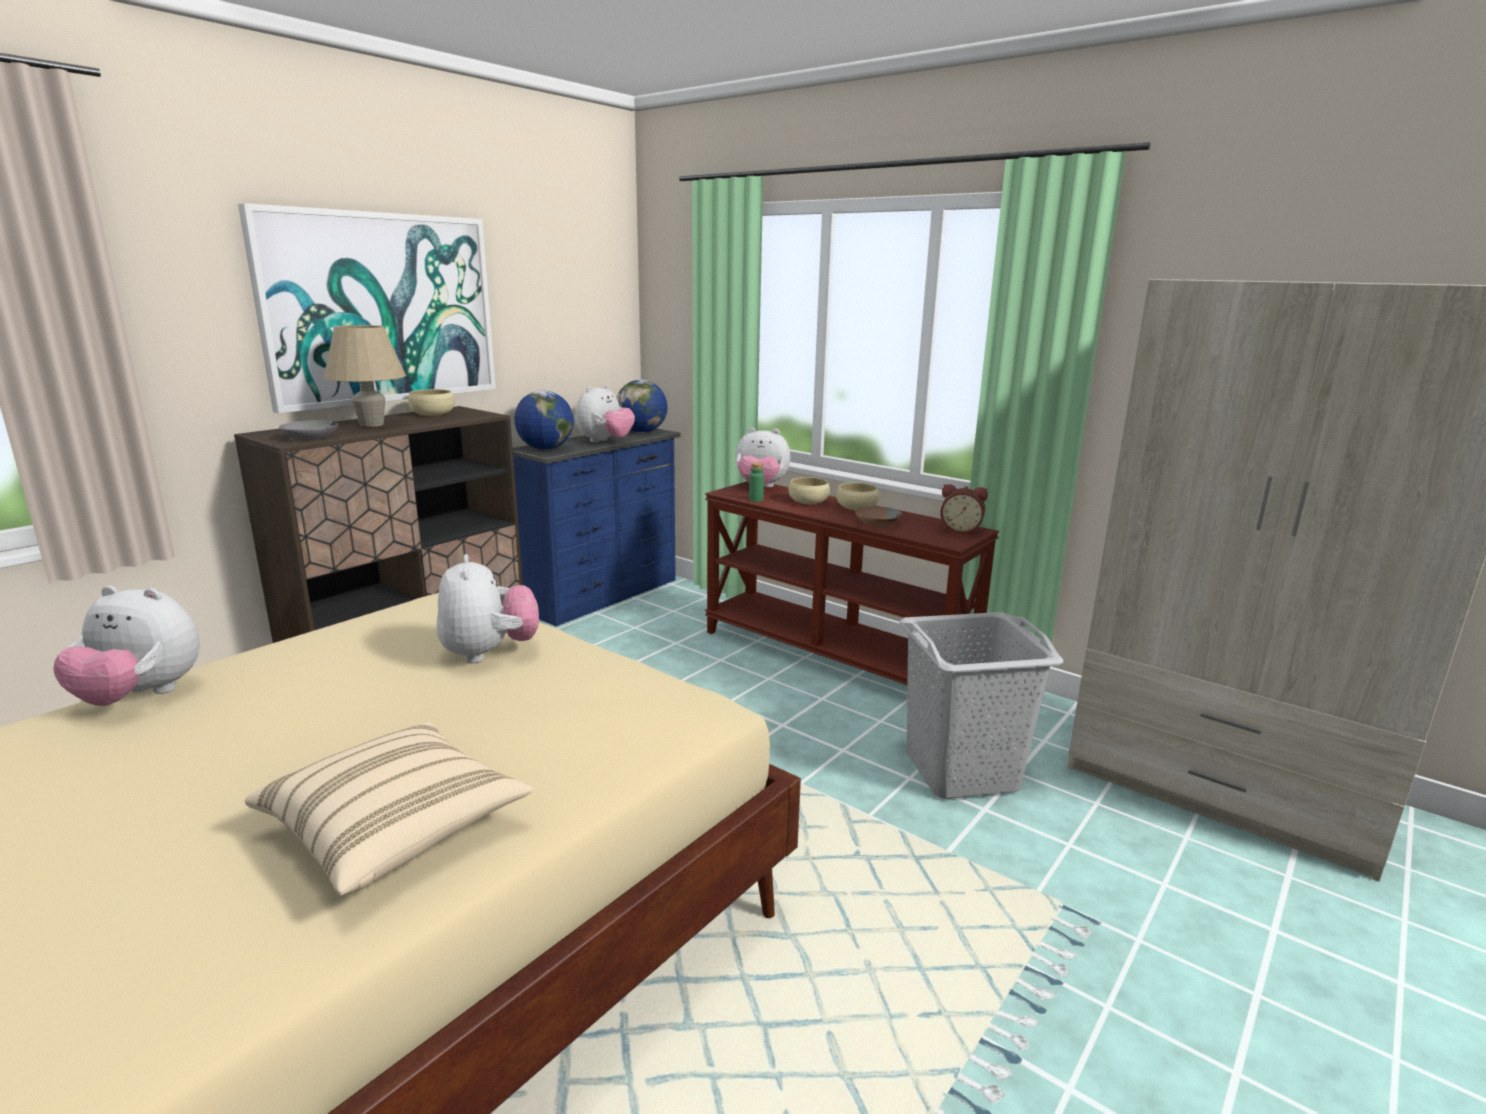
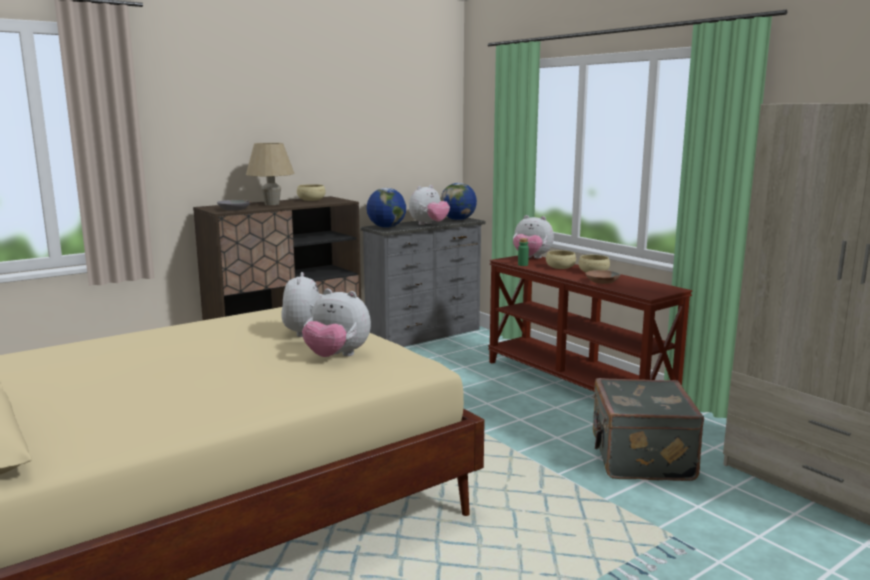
camera: 15 degrees right, 5 degrees down
(141, 696) = (125, 338): plush toy -> plush toy (337, 356)
(381, 308) = (285, 133): picture -> none
(396, 830) = (233, 397): beige pillow -> none
(605, 595) = (425, 335): blue dresser -> grey dresser
(960, 530) = (662, 288): alarm clock -> none
(962, 772) = (639, 458): grey laundry basket -> grey suitcase

